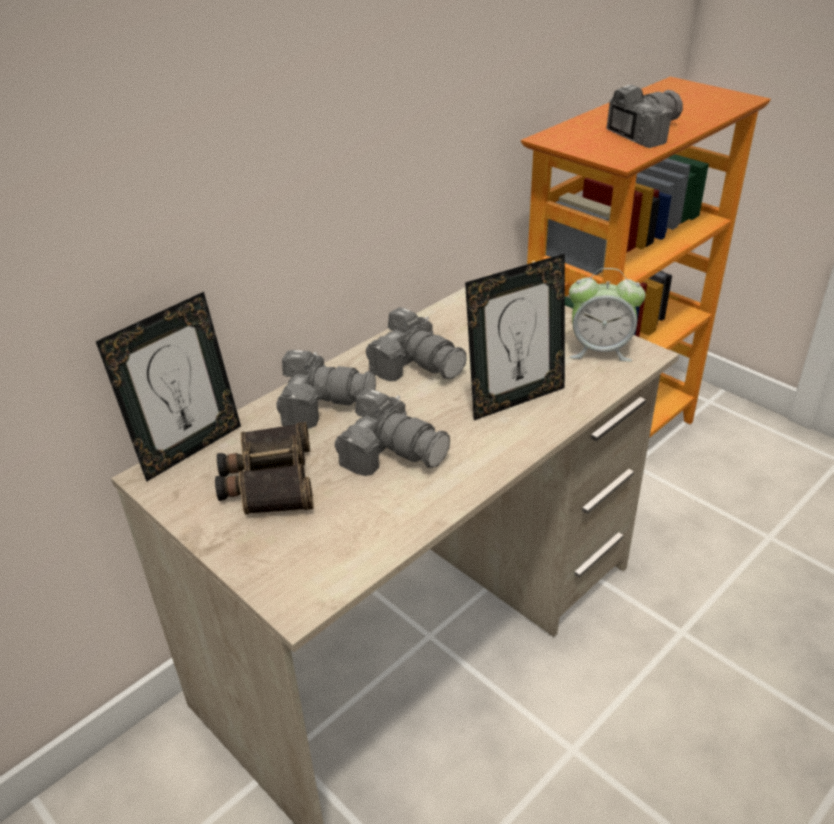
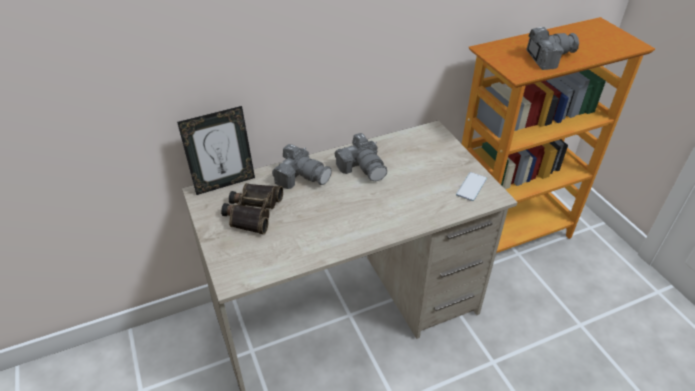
camera: 20 degrees right, 5 degrees up
(392, 452) = (321, 215): camera -> none
(515, 399) = (404, 203): picture frame -> none
(600, 350) = (471, 186): alarm clock -> phone

